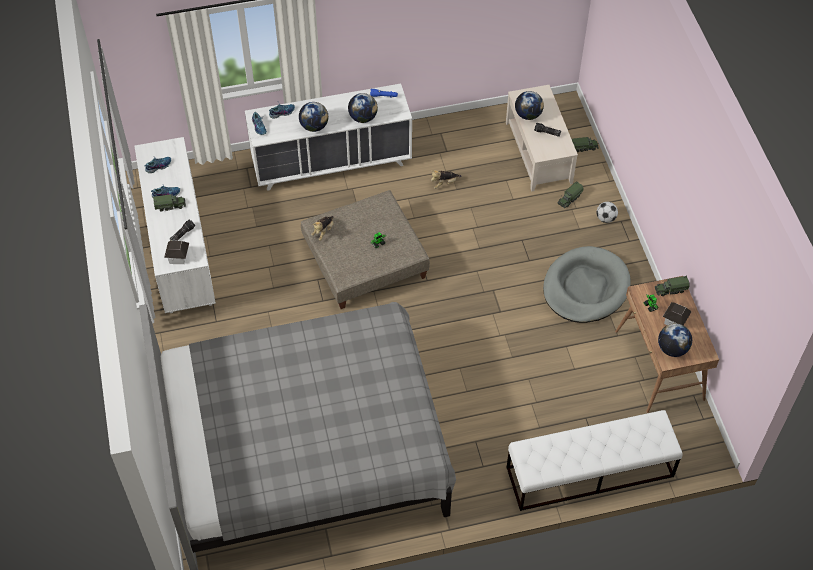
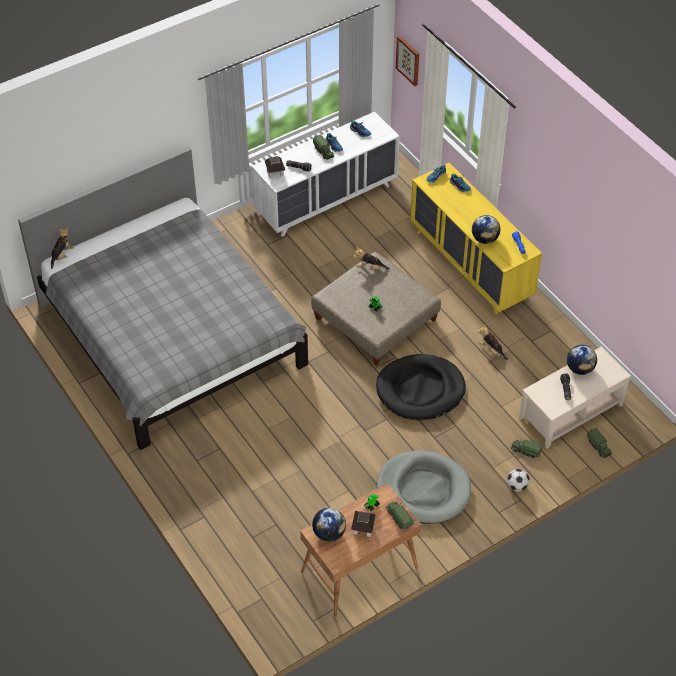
camera: 70 degrees right, 5 degrees down
(130, 72) = (408, 60): none -> picture
(192, 500) = (62, 255): none -> plush toy
(314, 126) = (456, 210): globe -> none
(332, 163) = (470, 265): white dresser -> yellow dresser
(469, 252) = (420, 390): none -> black dog bed
(589, 472) = (219, 540): white bench -> none

